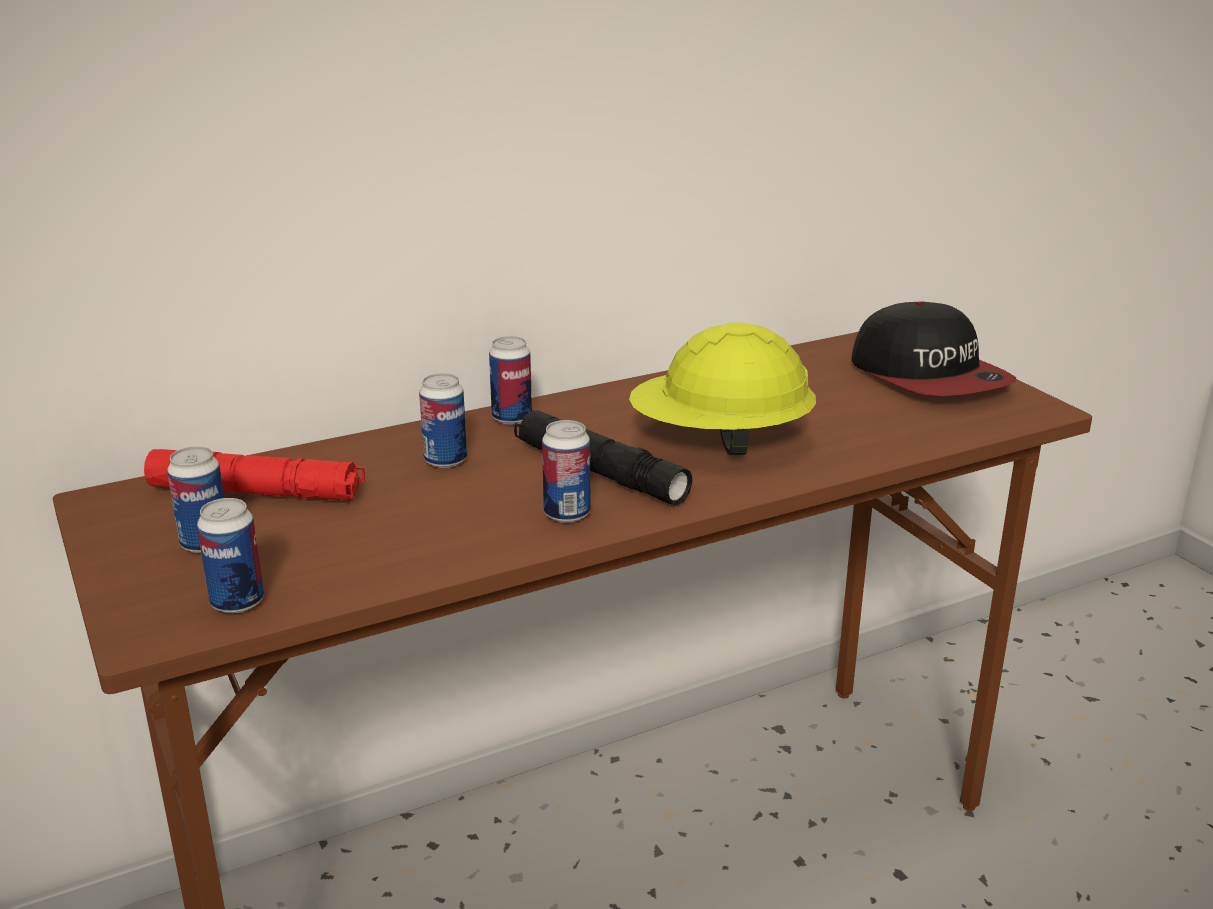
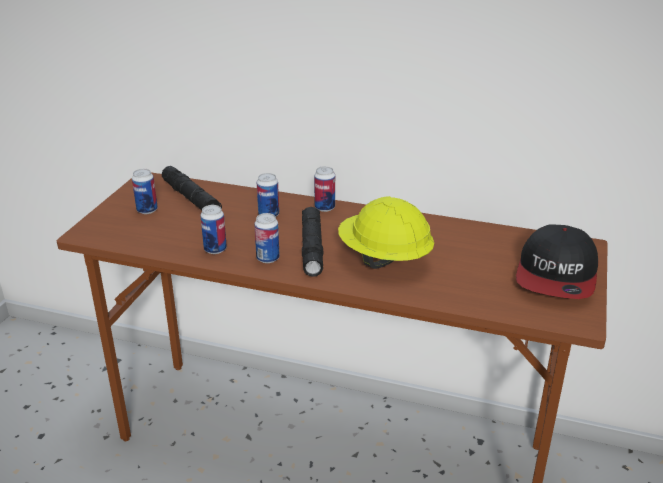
camera: 45 degrees right, 5 degrees up
(237, 602) = (121, 236): can -> can (215, 249)
(257, 493) = (191, 198): red flashlight -> black flashlight

